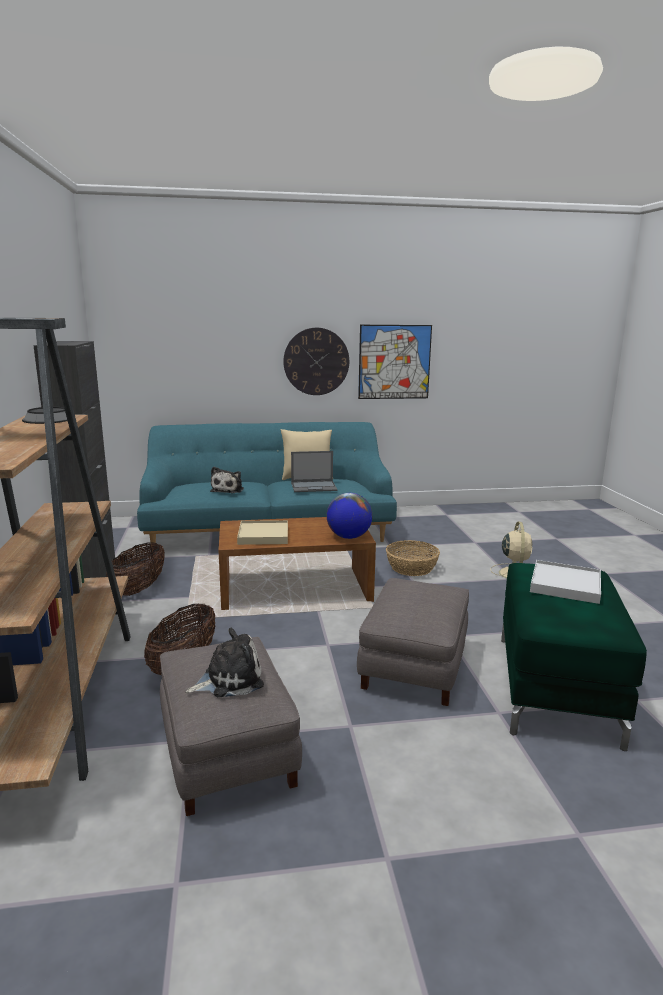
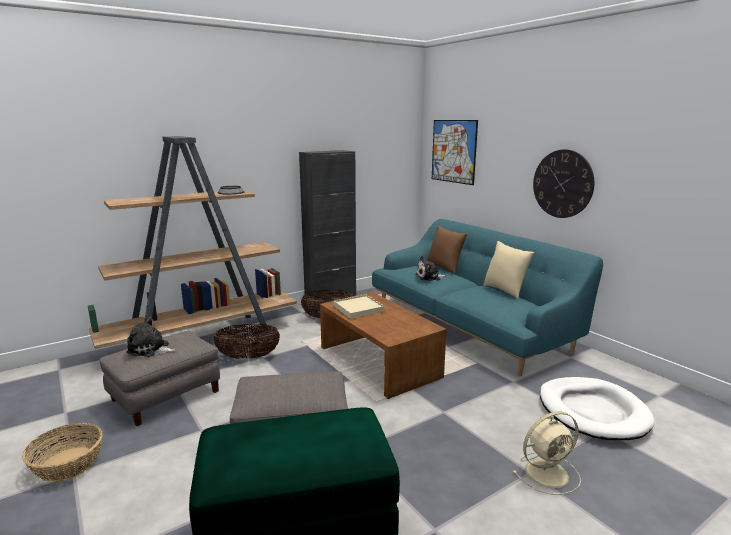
camera: 65 degrees right, 0 degrees up
(209, 480) = (444, 268): none -> brown pillow
(229, 679) = (150, 349): plush toy -> plush toy turned 150 degrees clockwise
(314, 487) = (482, 297): laptop -> none
(349, 537) = (388, 335): globe -> none
(394, 362) = (645, 194): picture -> picture (453, 151)
(412, 568) = (478, 403): basket -> basket (68, 464)
(452, 537) = (592, 411): none -> white dog bed
(565, 585) = (314, 438): white tray -> none

